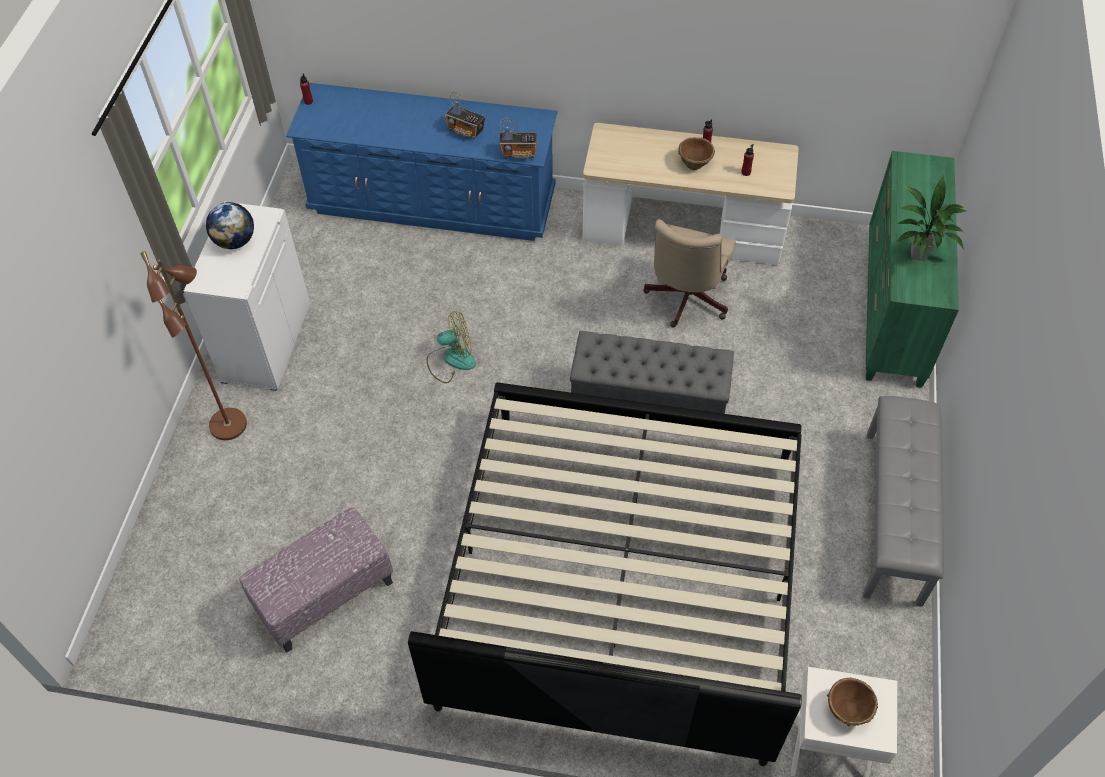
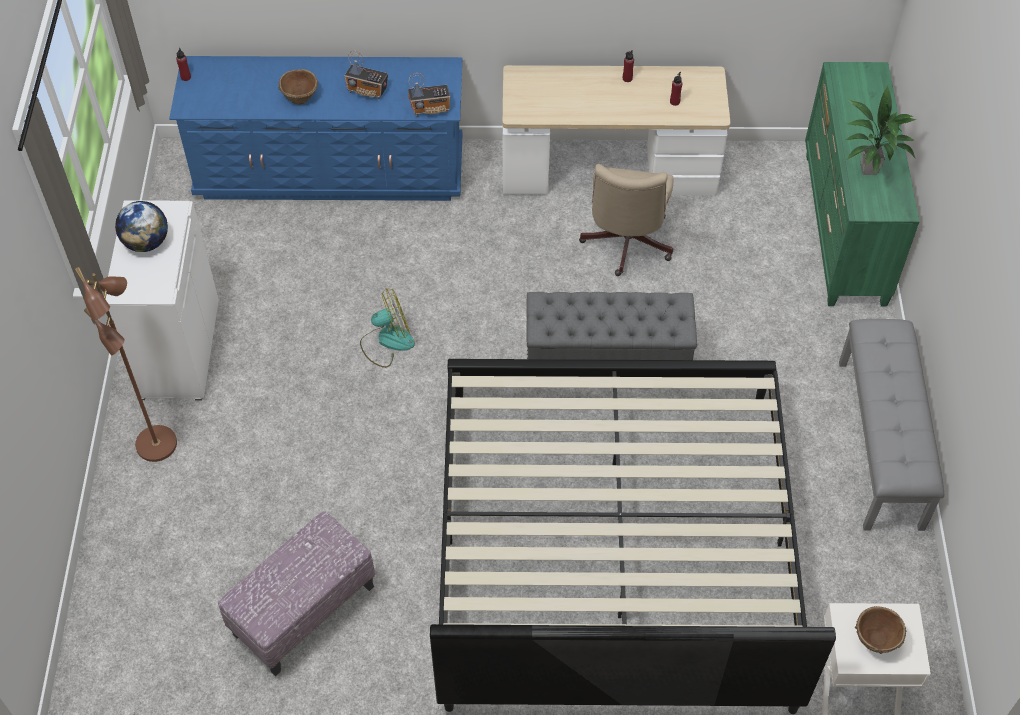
camera: 10 degrees left, 0 degrees up
(695, 163) = (619, 98): brown bowl -> brown bowl (300, 97)

